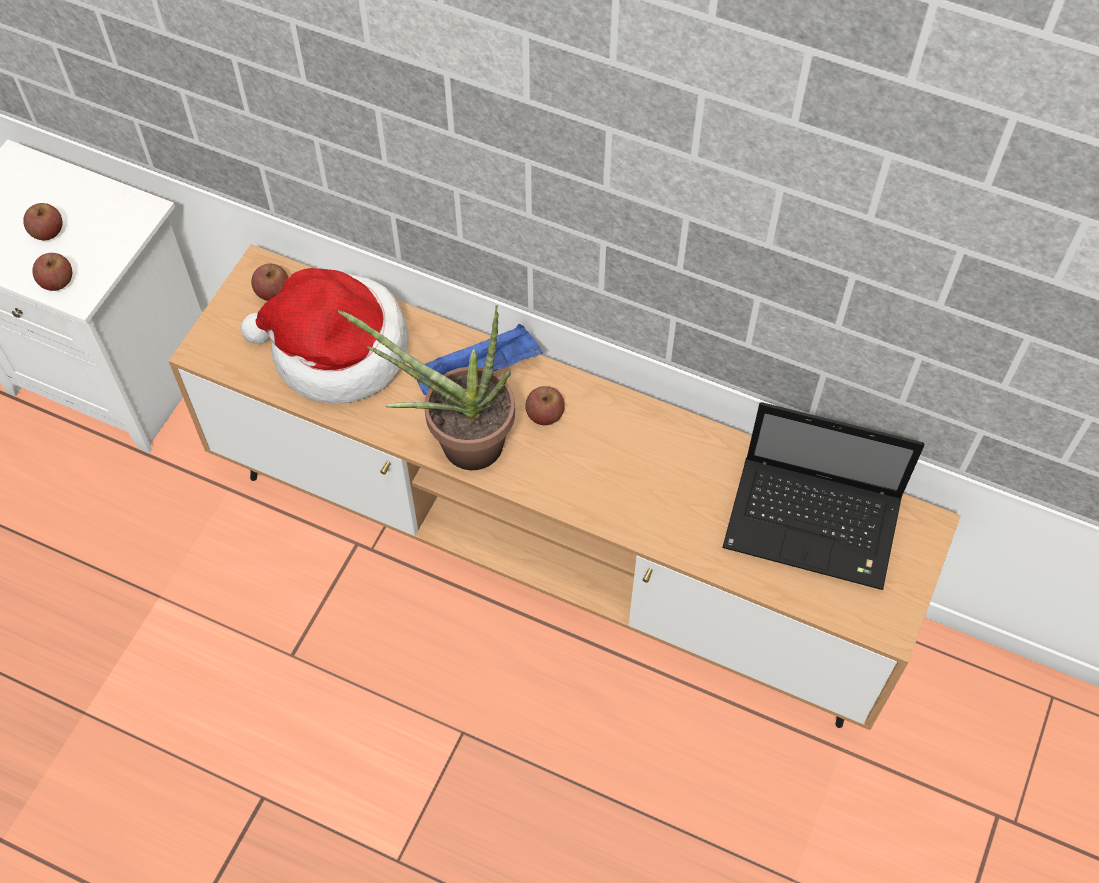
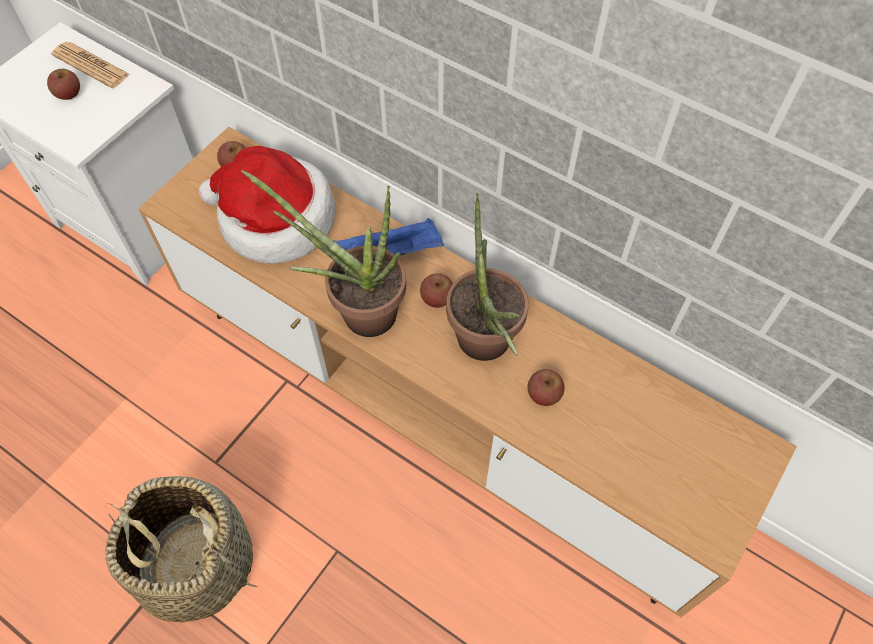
camera: 10 degrees right, 0 degrees up
(57, 281) = (64, 132): apple -> apple (544, 394)
(64, 191) = (91, 65): none -> newspaper
(297, 776) = (196, 564): none -> basket
(610, 463) = (485, 349): none -> potted plant
(816, 524) = (661, 433): laptop -> none

